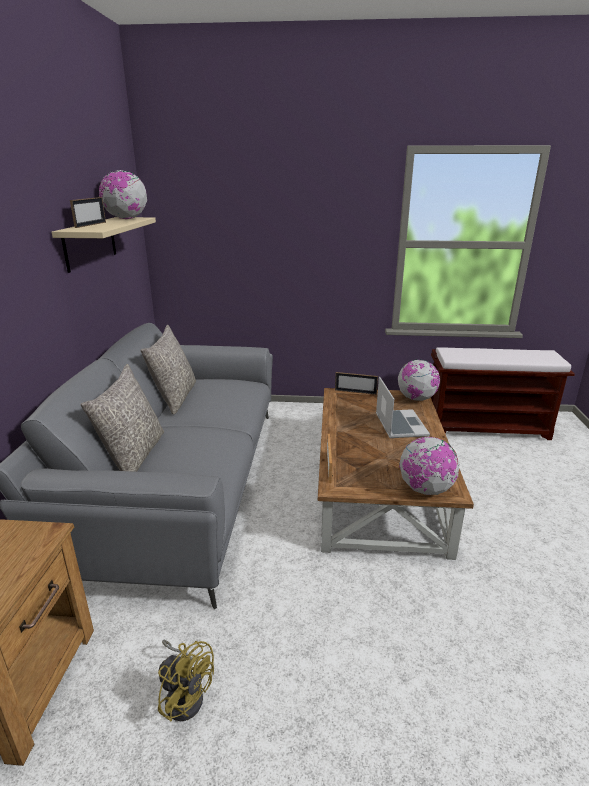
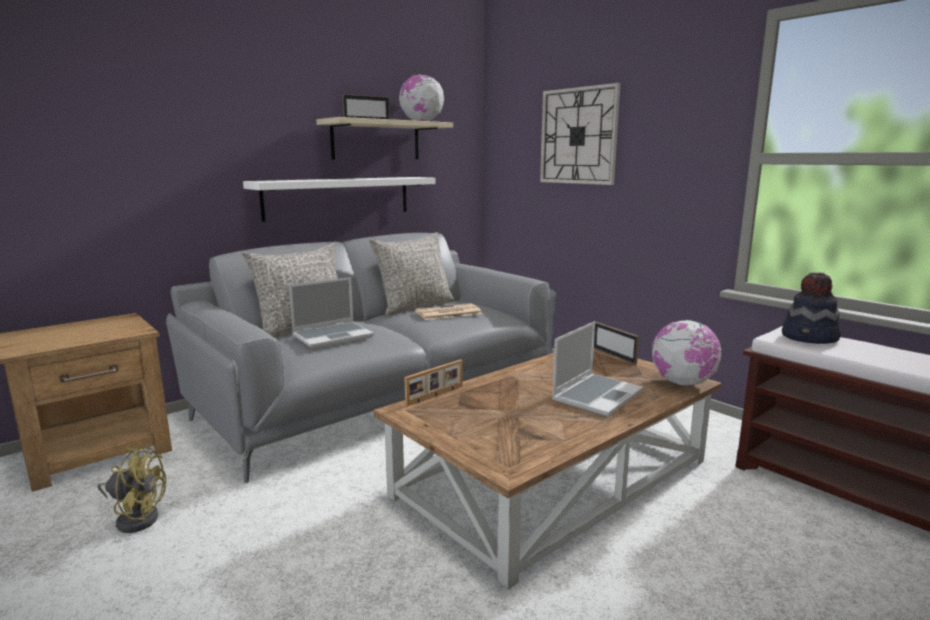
camera: 45 degrees right, 10 degrees down
(78, 311) = (339, 197): none -> white shelf
(185, 694) = (136, 517): yellow fan -> yellow fan turned 75 degrees counterclockwise
(186, 452) = (333, 336): none -> laptop
(219, 395) = (447, 313): none -> newspaper
(257, 224) = (578, 136): none -> wall clock
(425, 489) = (483, 452): globe -> none
(461, 353) = (810, 338): none -> hat

